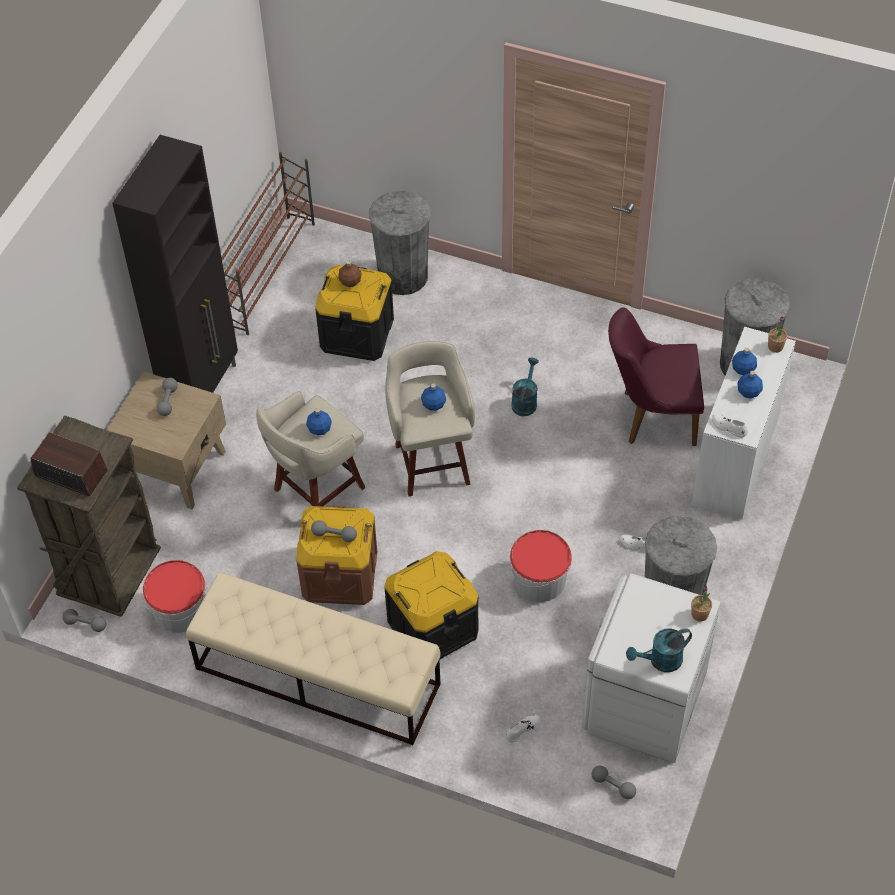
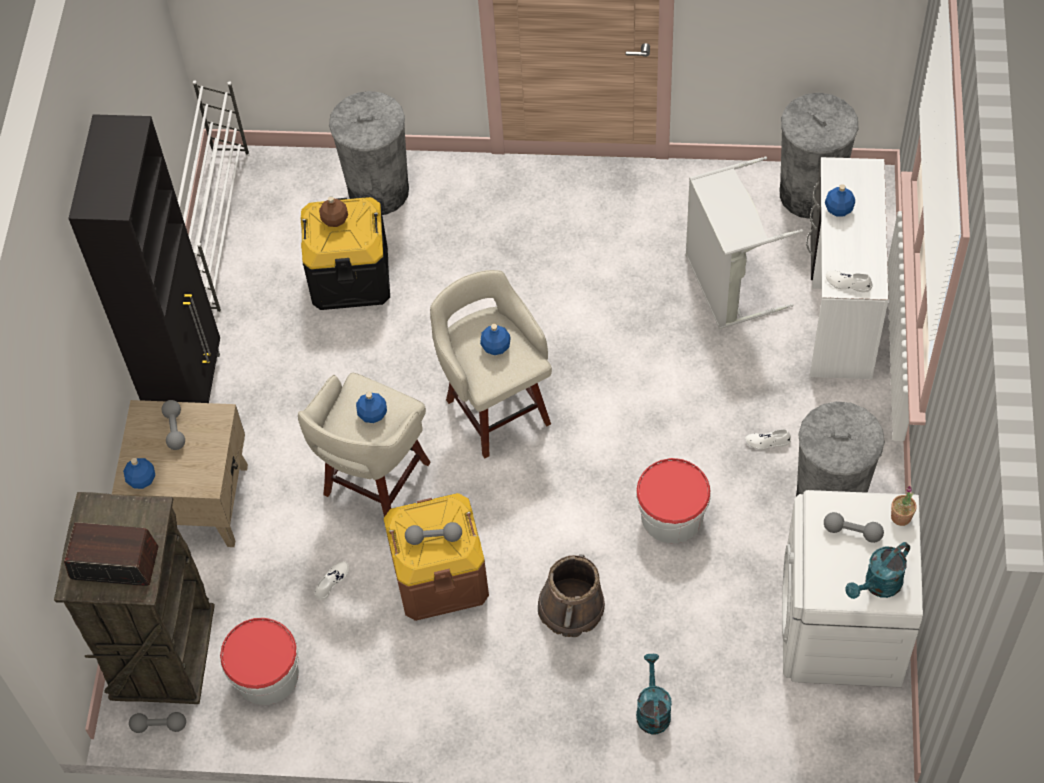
camera: 15 degrees left, 5 degrees up
(269, 273) = (217, 229): brown shoe rack -> white shoe rack
(316, 676) = (458, 707): beige bench -> none
(433, 627) = (571, 608): black storage box -> brown bucket
(522, 729) = (718, 699): white shoe -> white shoe (331, 581)
(525, 401) = (577, 305): turquoise watering can -> turquoise watering can (652, 709)
(613, 786) = (843, 735): grey dumbbell -> grey dumbbell (852, 532)
(651, 416) = (726, 284): purple chair -> grey laundry basket
(748, 392) = (855, 234): blue bottle -> blue bottle (142, 479)
(775, 347) = (864, 172): potted plant -> none

